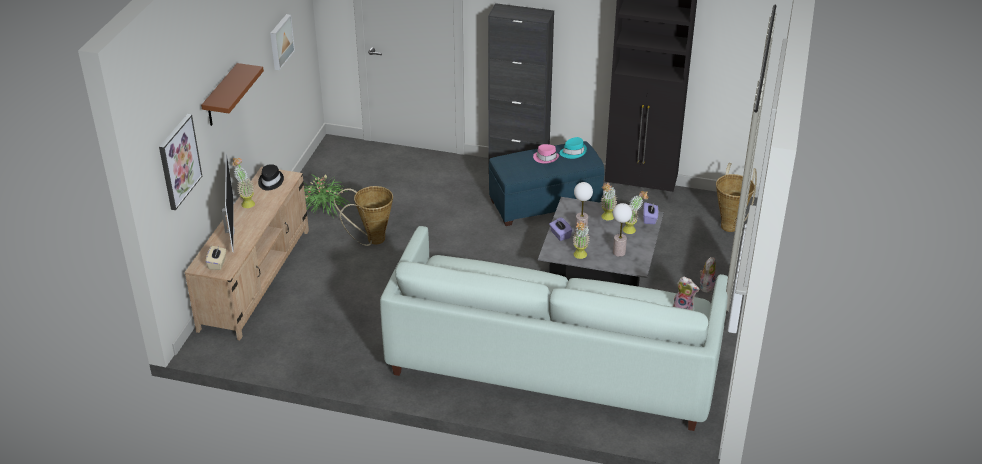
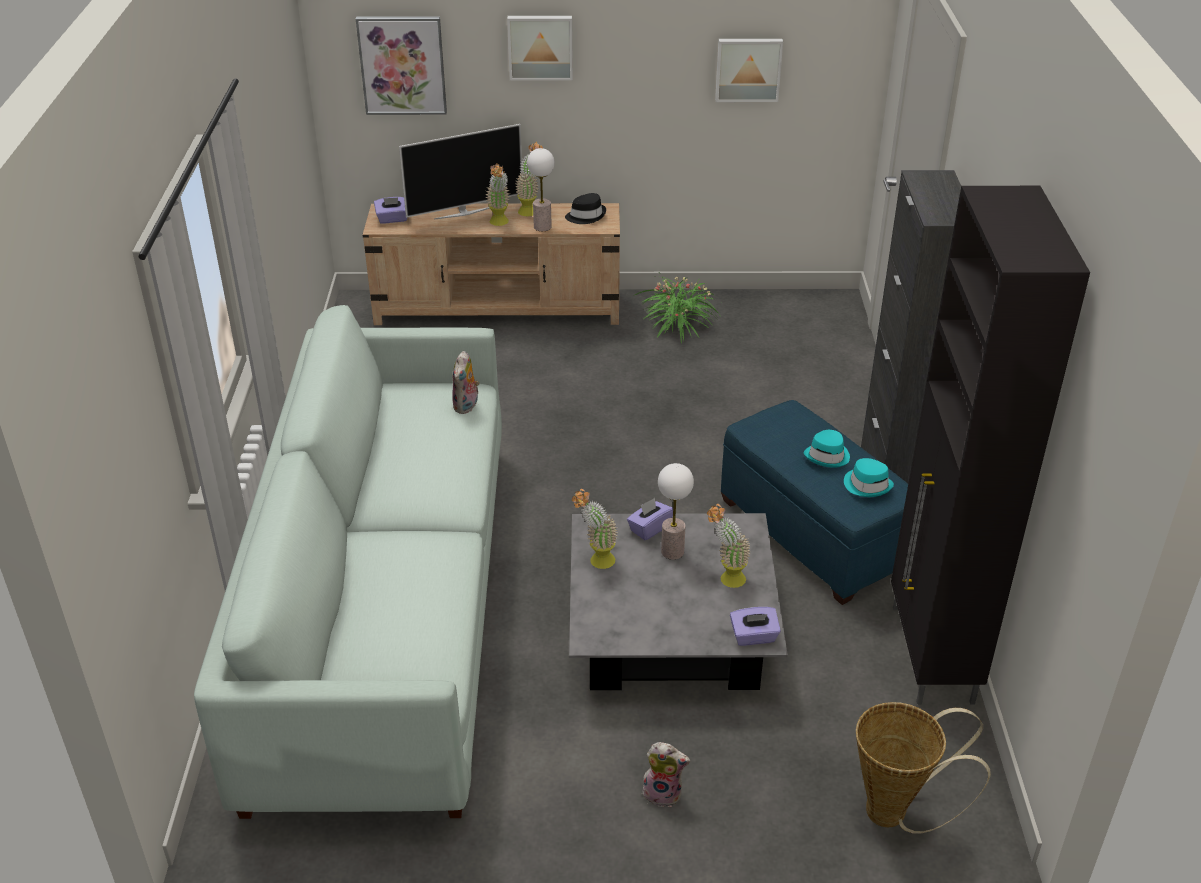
camera: 75 degrees right, 0 degrees up
(217, 264) = (393, 219): beige tissue box -> purple tissue box
(221, 96) = (540, 46): brown shelf -> picture
(371, 240) = (622, 379): basket -> none
(546, 158) = (827, 456): pink hat -> turquoise hat
(619, 252) = (627, 608): table lamp -> table lamp (542, 227)
(632, 230) = (706, 617): potted plant -> potted plant (499, 223)
(684, 308) = (406, 678): plush toy -> plush toy (467, 406)

